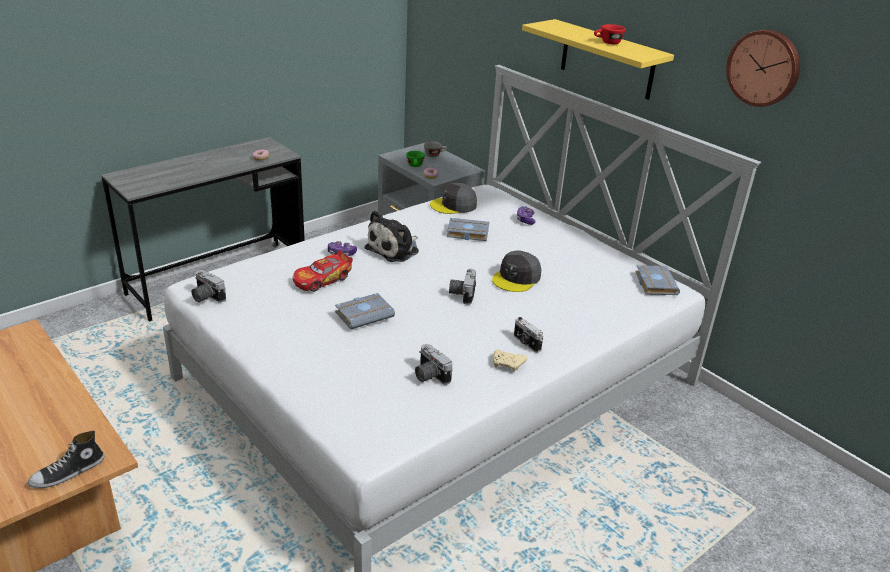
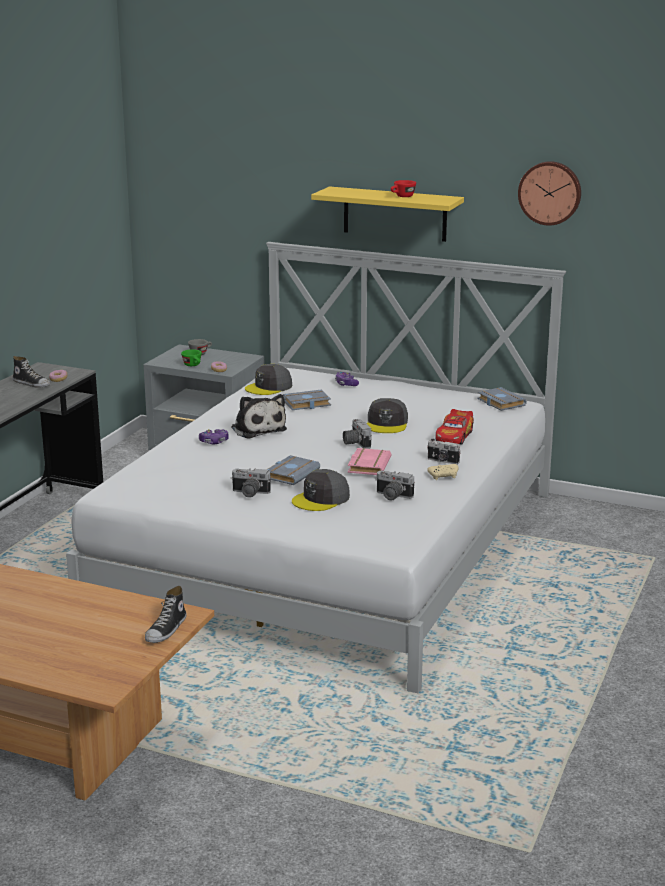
camera: 25 degrees left, 10 degrees down
(205, 297) = (131, 497): camera -> camera (249, 493)
(236, 157) = (32, 384): none -> shoe
(322, 279) = (225, 460): toy car -> toy car (454, 436)
(360, 355) = (321, 499): none -> grey cap
(395, 249) = (257, 429): plush toy -> plush toy turned 45 degrees counterclockwise
(445, 326) = (367, 465): none -> pink book

